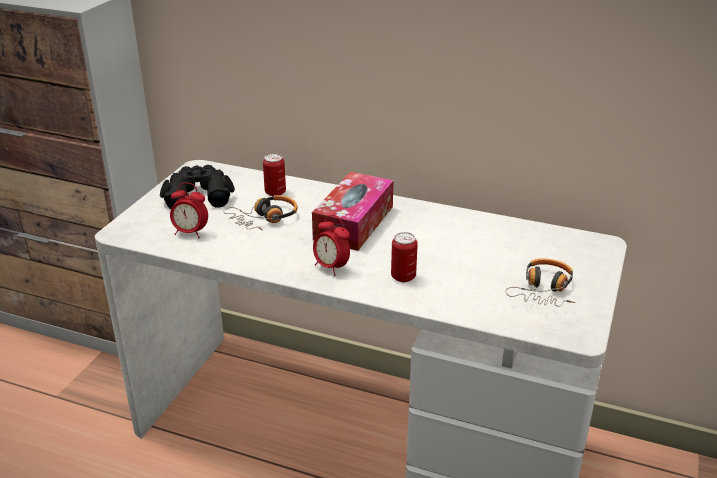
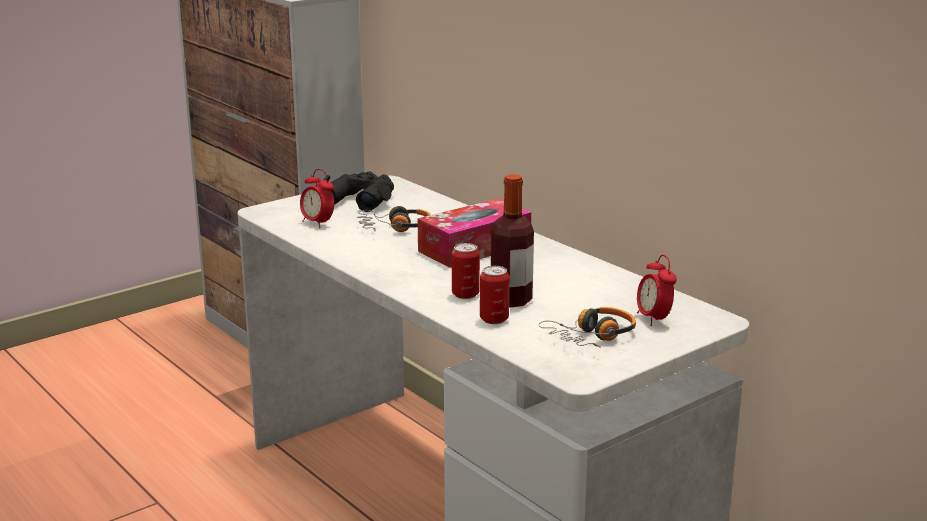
camera: 30 degrees right, 10 degrees down
(275, 192) = (431, 211): can -> can (494, 319)
(331, 267) = (407, 273): alarm clock -> alarm clock (653, 319)
(444, 271) = (511, 300): none -> bottle

